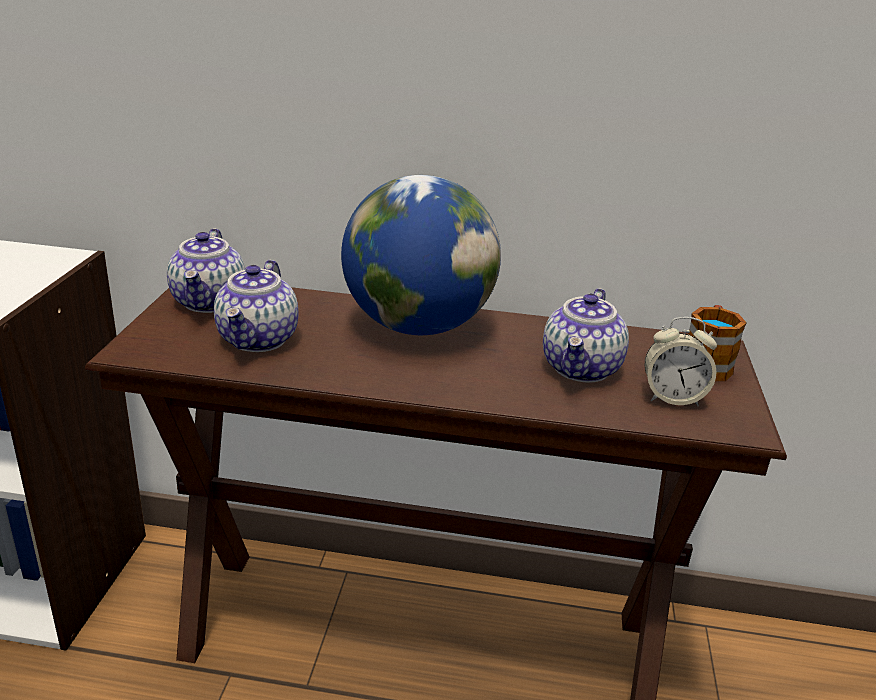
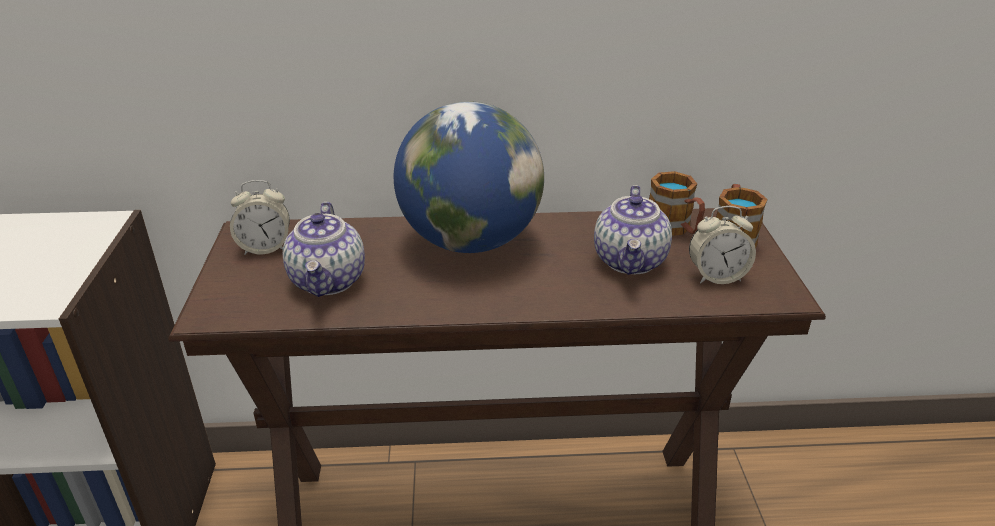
camera: 10 degrees left, 5 degrees up
(210, 302) = (265, 248): teapot -> alarm clock
(643, 346) = (674, 229): none -> mug

